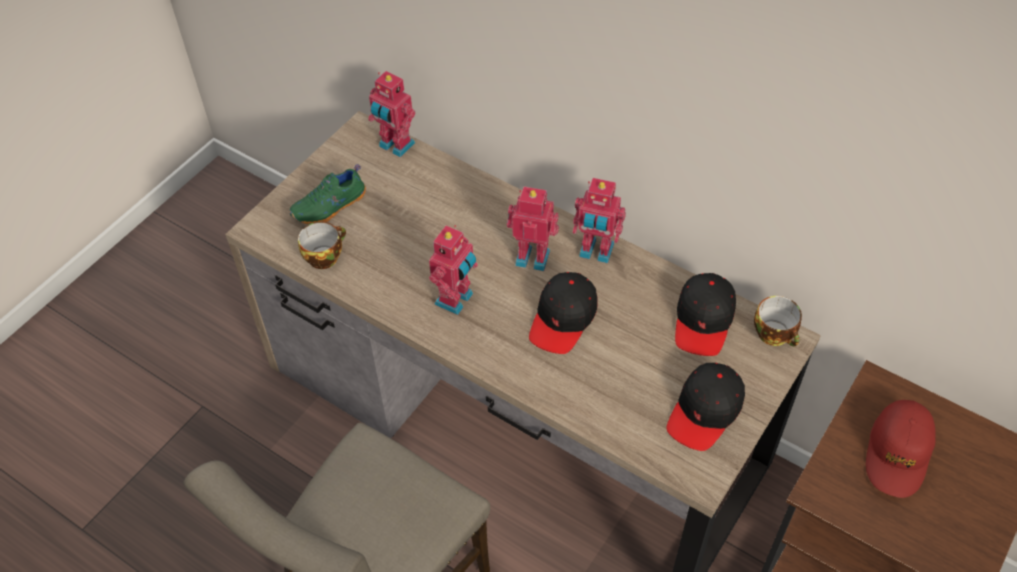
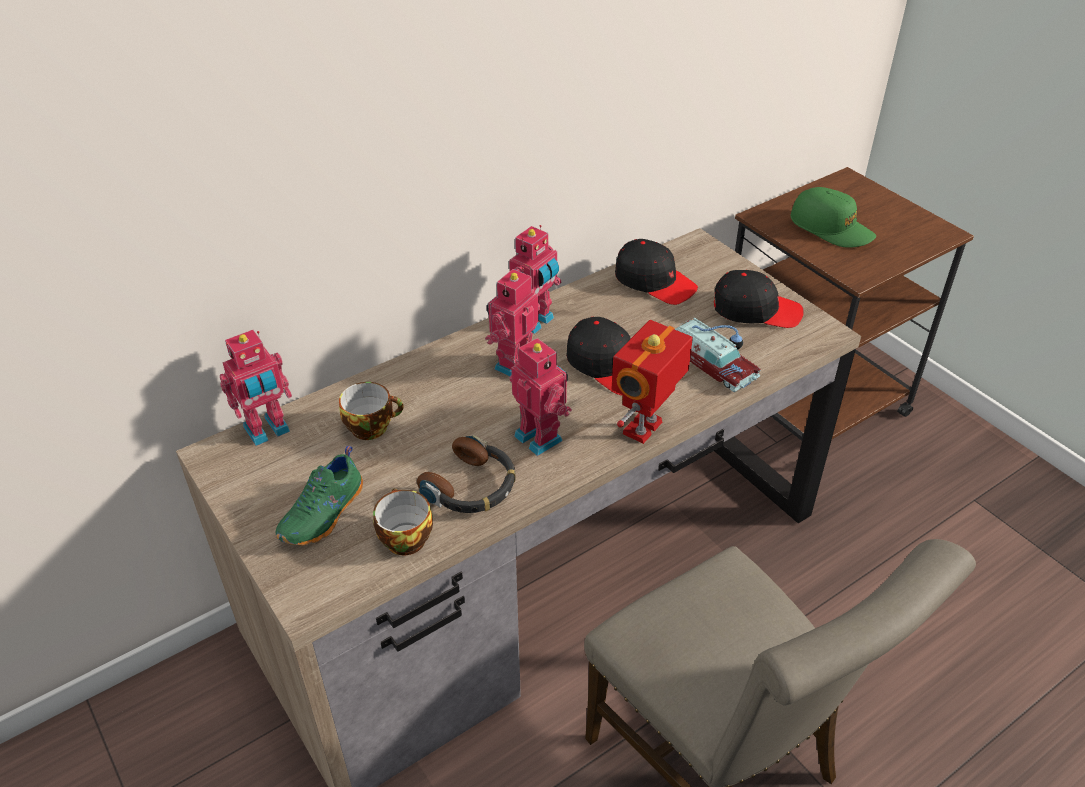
camera: 70 degrees left, 10 degrees down
(330, 207) = (324, 514): green shoe -> green shoe turned 45 degrees clockwise
(386, 276) = (471, 486): none -> headphones
(495, 365) = (645, 429): none -> toy robot
(609, 391) = (710, 359): none -> toy car
(705, 411) = (756, 310): black cap -> black cap turned 45 degrees counterclockwise
(775, 334) = (689, 249): cup -> cup (372, 426)
(898, 453) = (831, 228): red cap -> green cap

